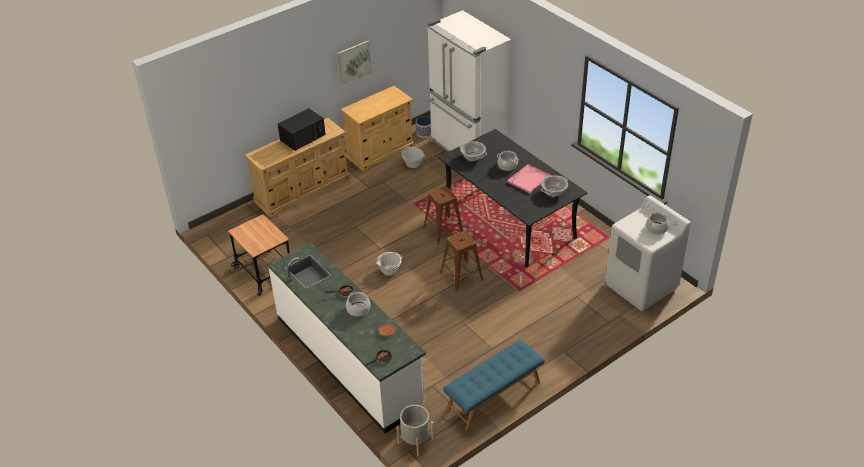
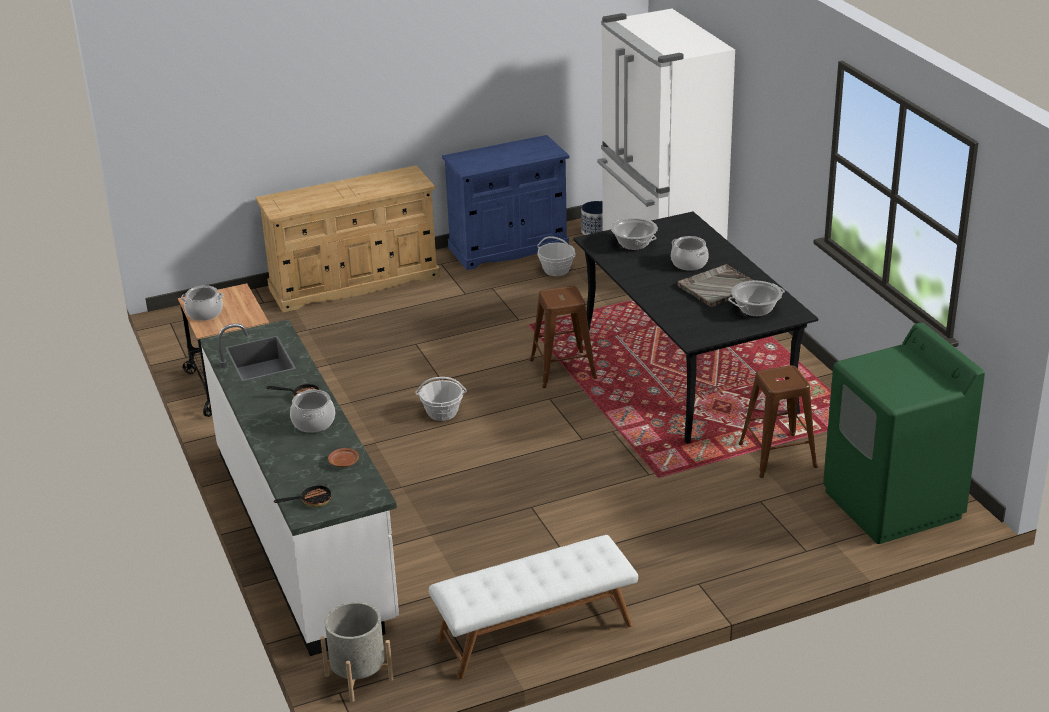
camera: 15 degrees right, 10 degrees down
(303, 139) = (360, 187): black microwave -> none
(354, 62) = (471, 75): picture -> none
(380, 152) = (508, 248): beige cabinet -> blue cabinet
(461, 276) = (562, 440): brown stool -> brown stool (777, 456)
(494, 397) = (535, 633): blue bench -> white bench
(528, 180) = (718, 287): pink tray -> grey tray
(641, 286) = (893, 505): white washing machine -> green washing machine
(656, 228) = (917, 378): cooking pot -> cooking pot (204, 313)

